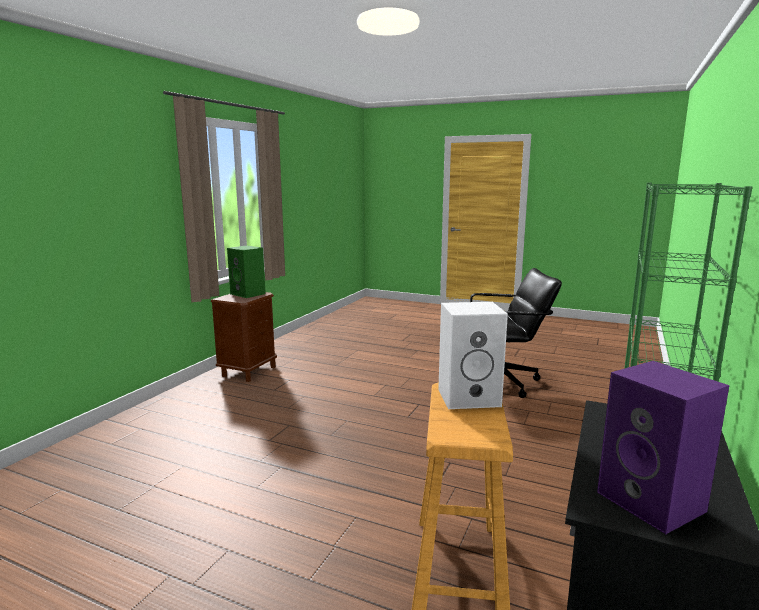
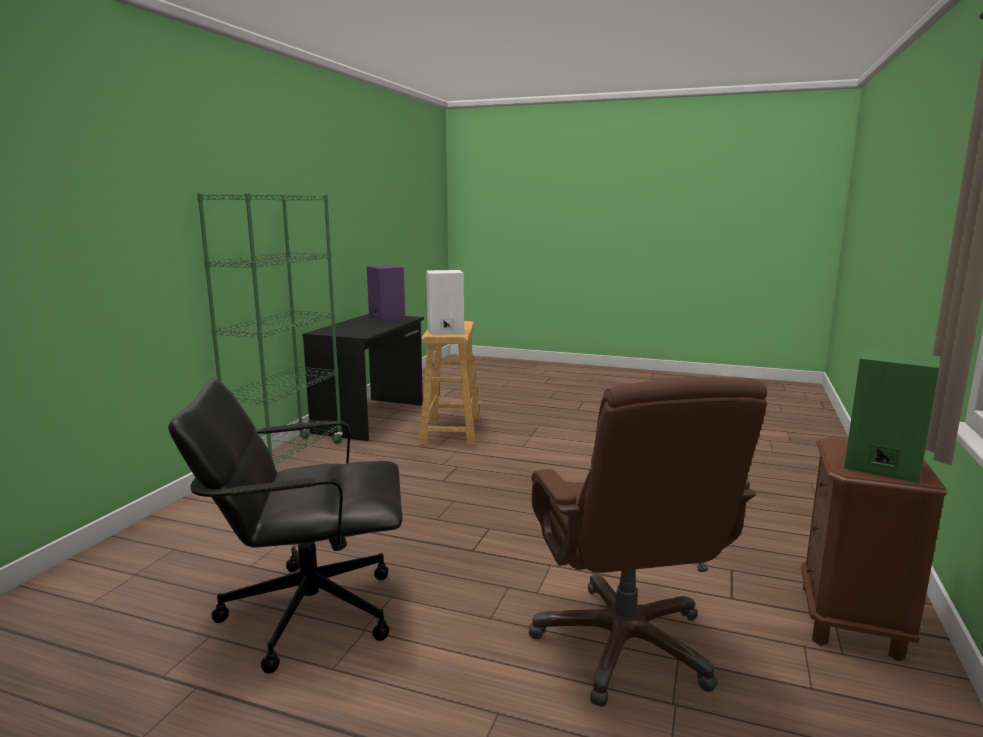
camera: 175 degrees right, 0 degrees up
(354, 369) = (625, 645): none -> brown office chair

